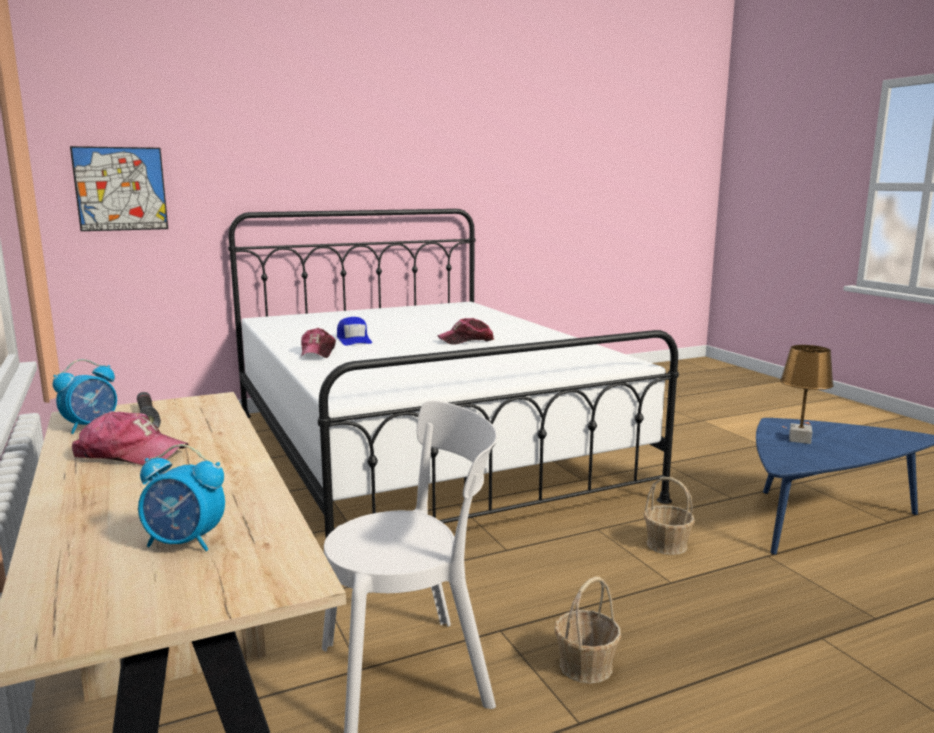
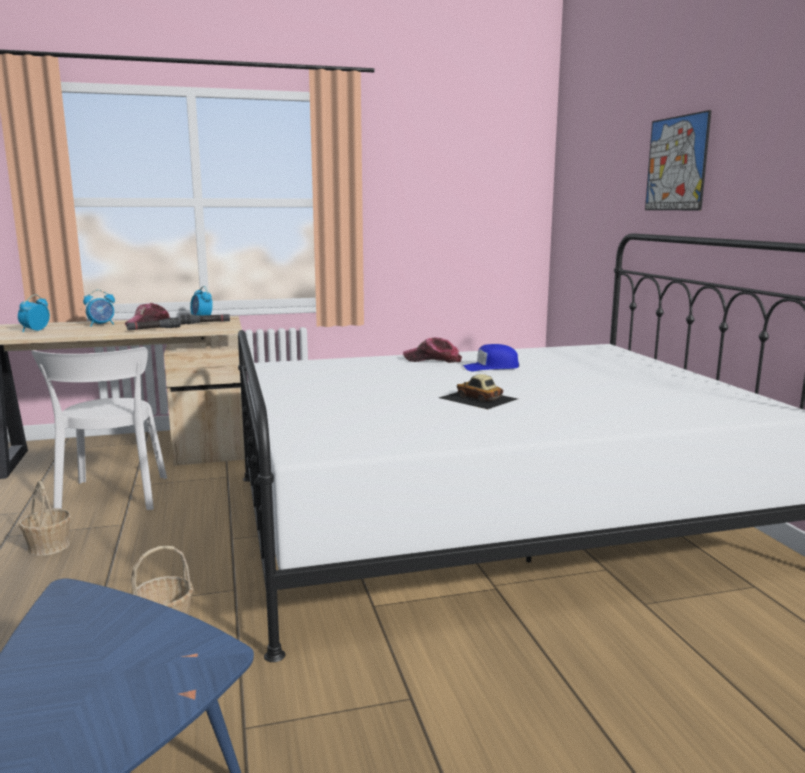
camera: 100 degrees right, 0 degrees up
(118, 493) = (102, 325): none -> alarm clock
(120, 189) = (582, 207): picture -> picture (676, 163)
(208, 439) = (154, 329): none -> black flashlight
(466, 340) = (478, 398): cap -> toy car
(799, 439) = (128, 646): brown table lamp -> none

